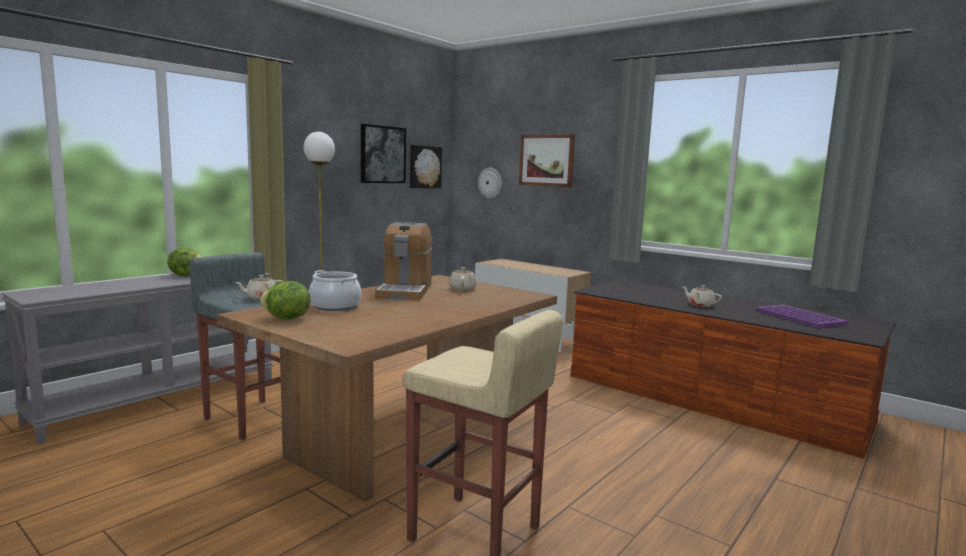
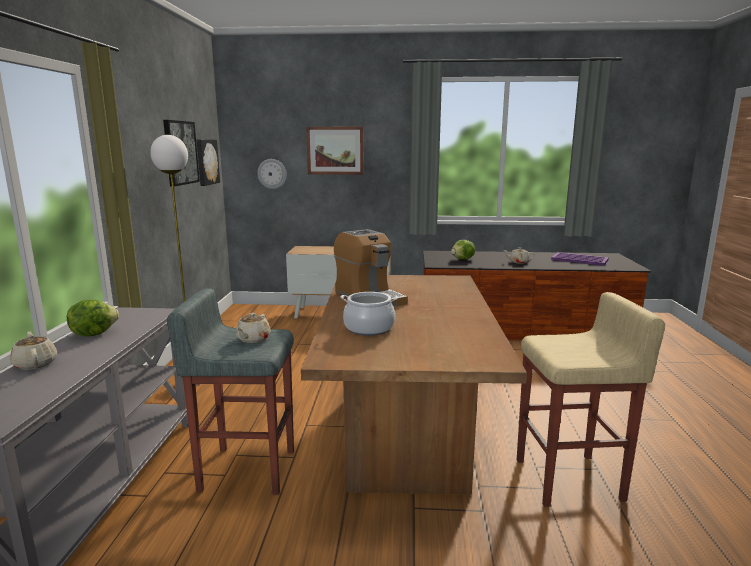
camera: 35 degrees left, 5 degrees up
(286, 319) = (375, 353): lettuce -> lettuce (463, 259)
(462, 289) = (399, 285): beige teapot -> beige teapot (35, 363)

